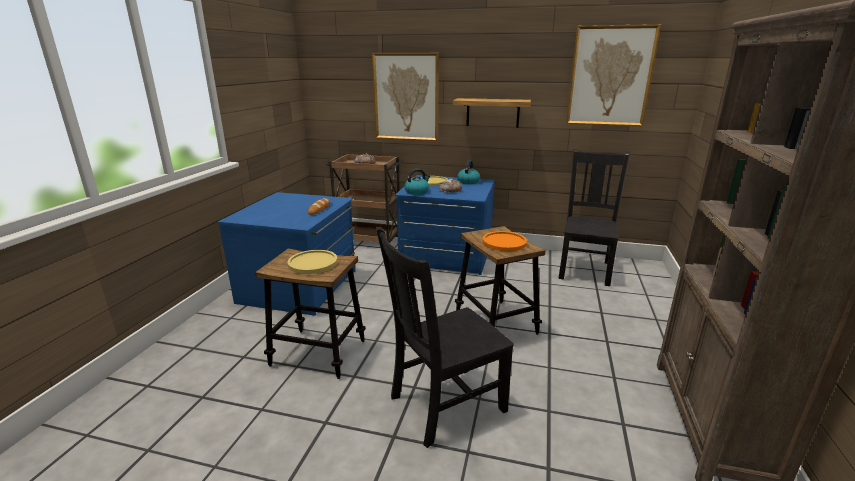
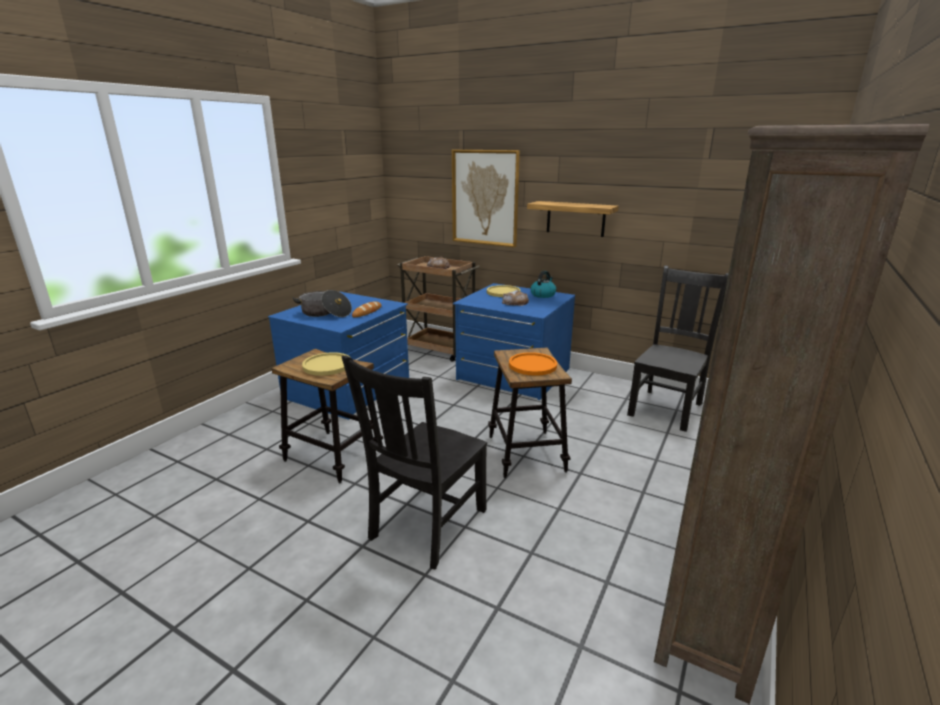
camera: 15 degrees right, 0 degrees up
(277, 213) = (325, 313): none -> cooking pot
(417, 192) = (478, 302): kettle -> none
(444, 405) = (426, 526): black chair -> black chair turned 45 degrees counterclockwise
(610, 76) = (712, 181): picture -> none

